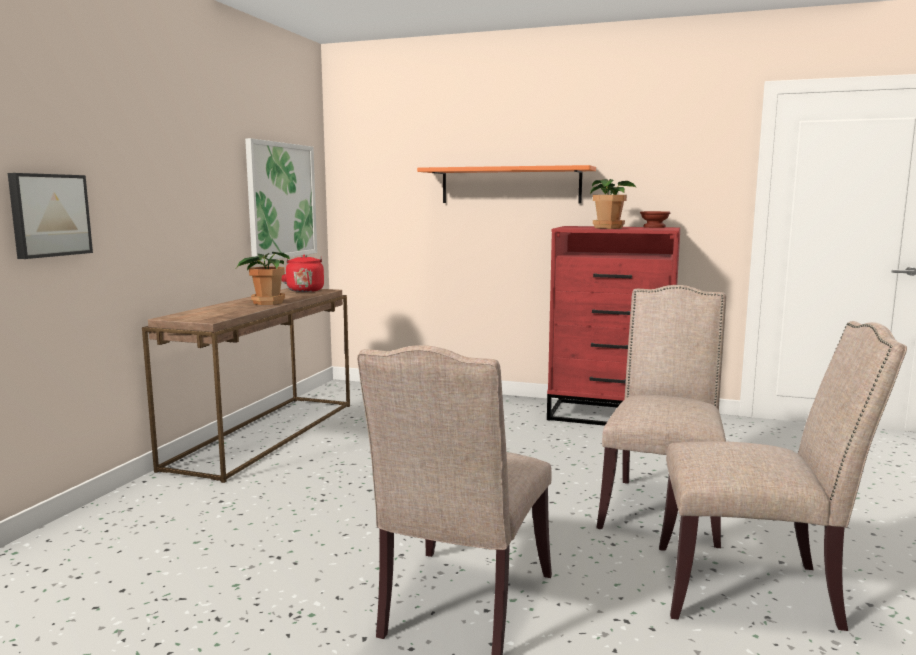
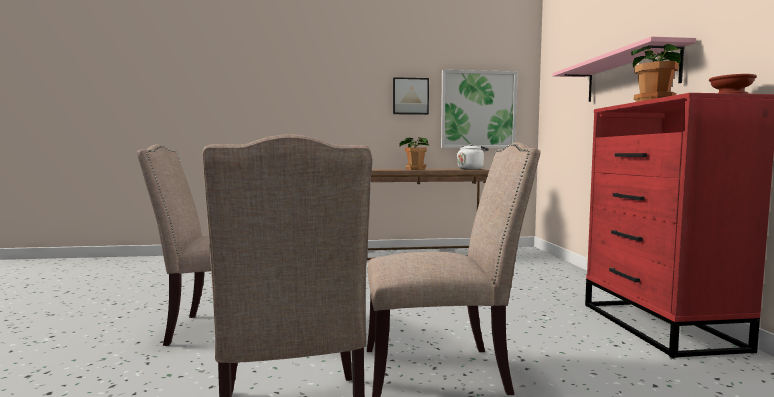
camera: 65 degrees right, 5 degrees down
(49, 215) = (292, 113): picture -> picture (410, 96)
(304, 290) = (471, 169): red kettle -> white kettle
(510, 185) = (629, 76): orange shelf -> pink shelf

